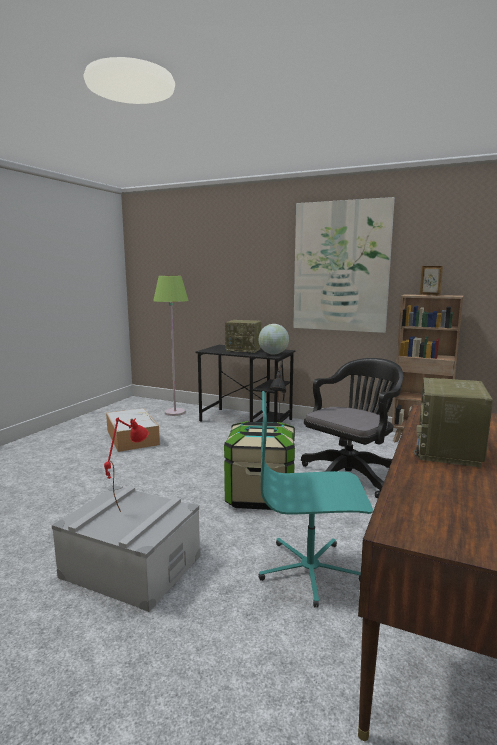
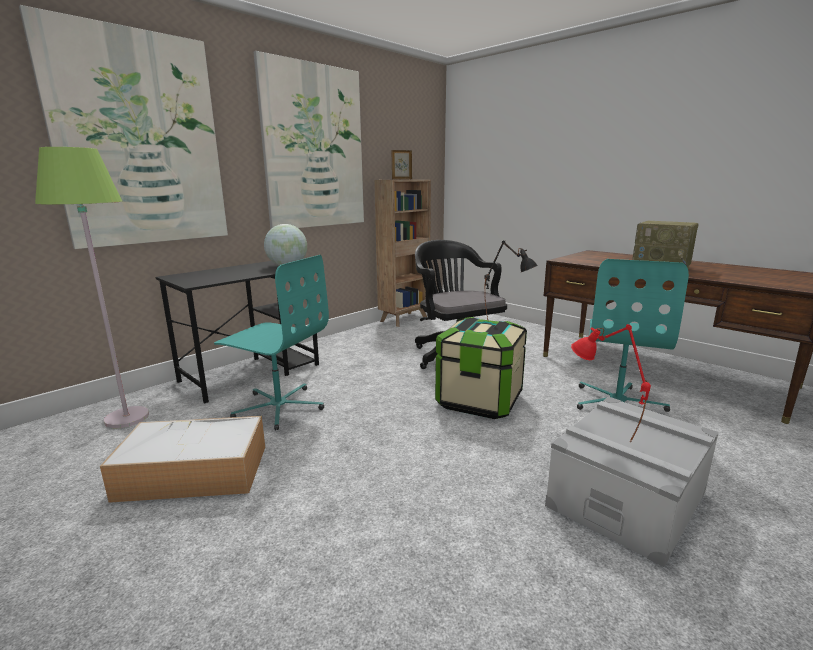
camera: 70 degrees left, 5 degrees up
(205, 437) = (279, 407): none -> turquoise office chair
(224, 268) = (140, 140): none -> picture
(244, 350) = (234, 271): radio -> none

